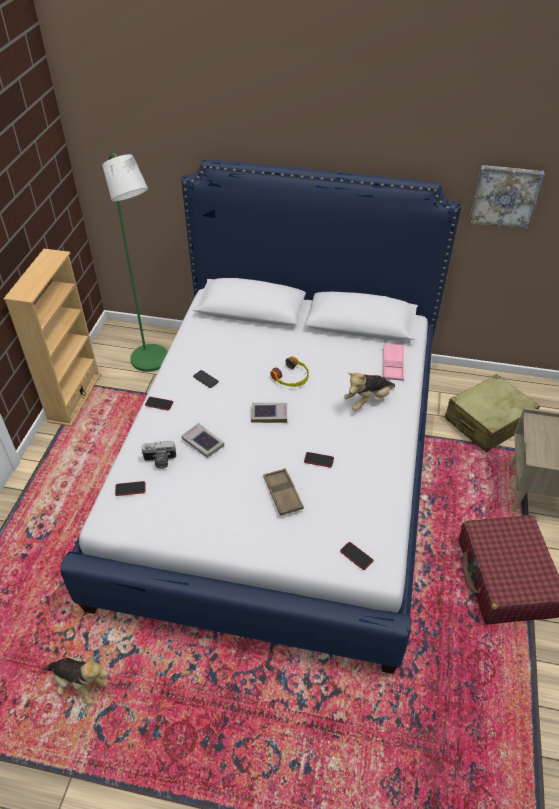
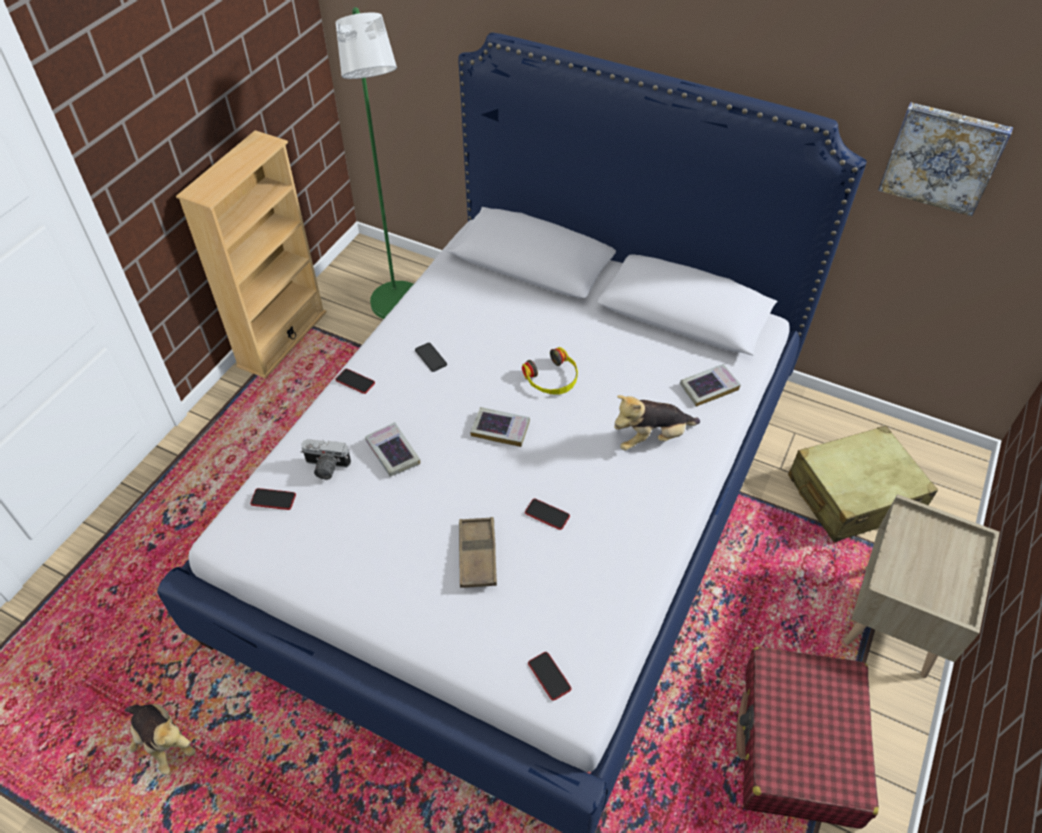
camera: 15 degrees right, 5 degrees up
(393, 364) = (709, 388): pink tray -> book

